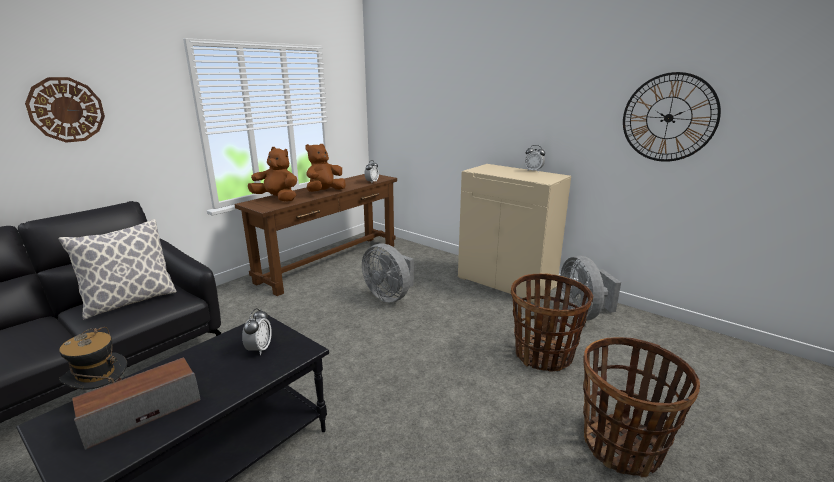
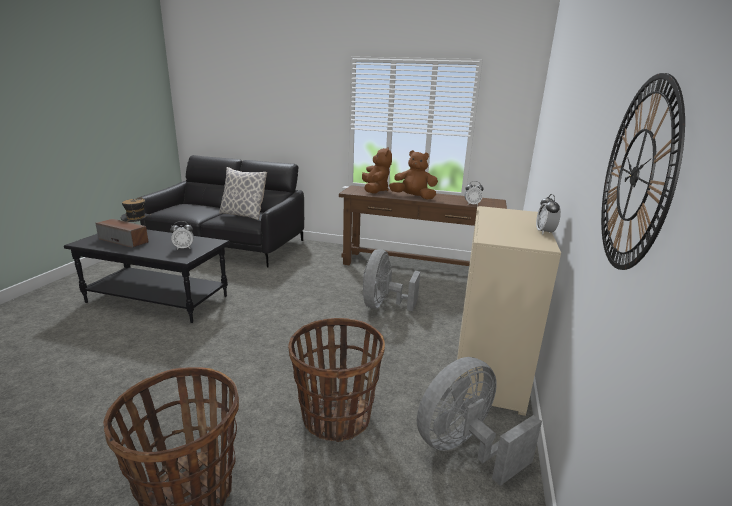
camera: 65 degrees right, 0 degrees up
(66, 110) = (277, 101): wall clock -> none

